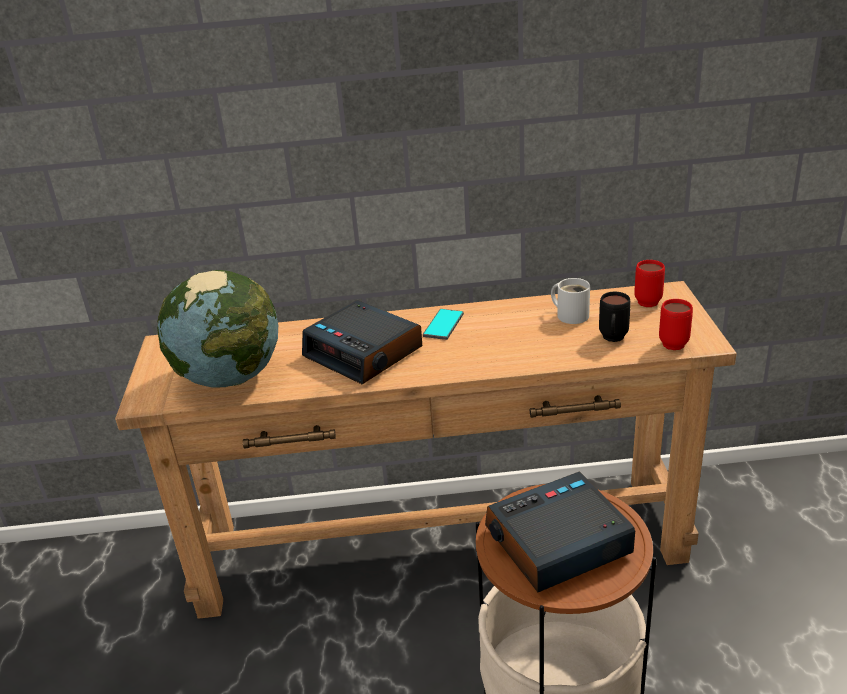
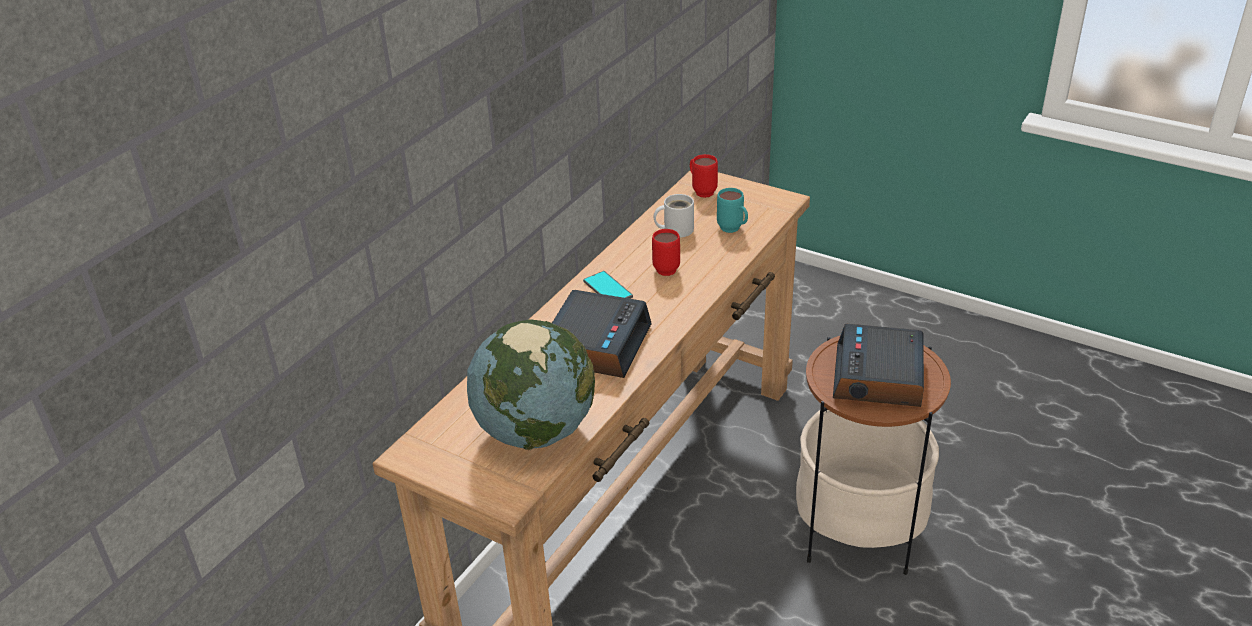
camera: 55 degrees left, 5 degrees up
(364, 352) = (595, 344): alarm clock -> alarm clock turned 60 degrees counterclockwise
(612, 340) = (733, 230): black mug -> turquoise mug
(676, 342) = (769, 209): red mug -> red mug (664, 267)

